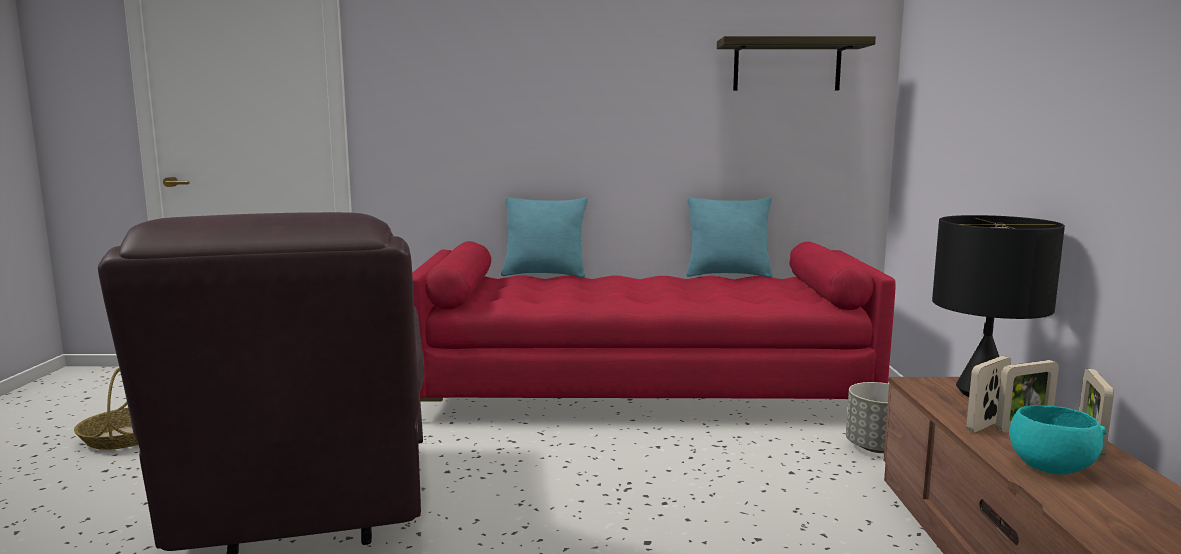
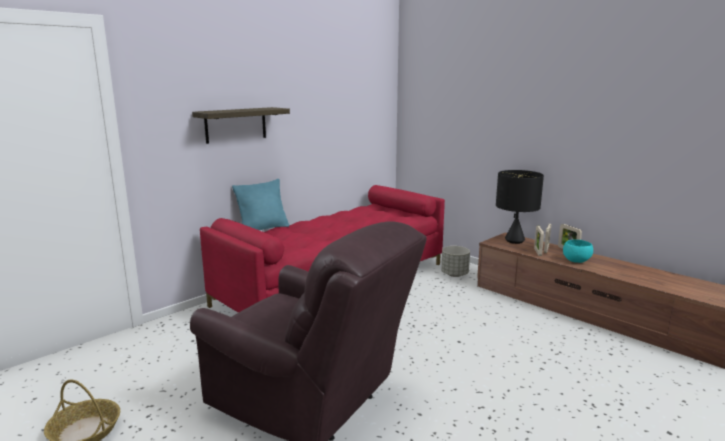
camera: 45 degrees left, 5 degrees up
(728, 275) = (346, 209): turquoise pillow -> none
(787, 65) = (359, 95): shelf -> shelf (236, 125)

